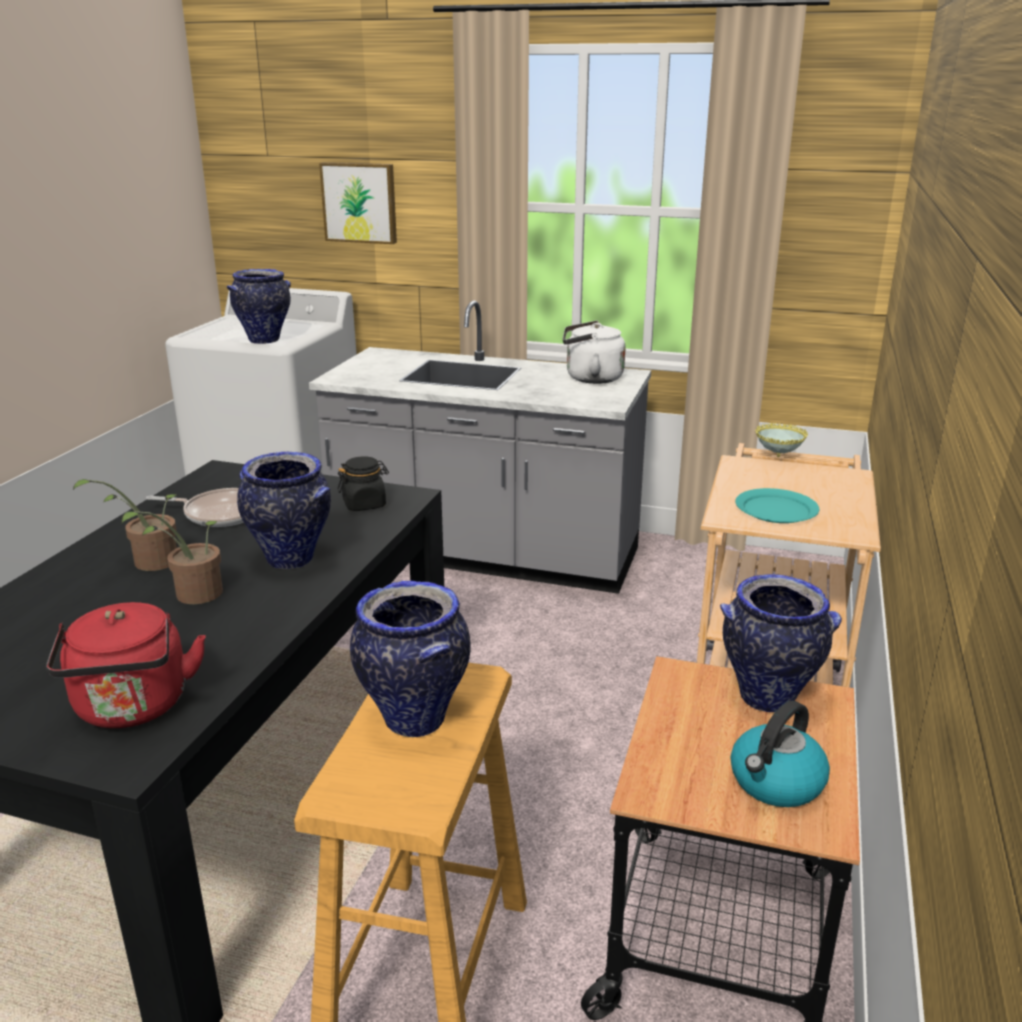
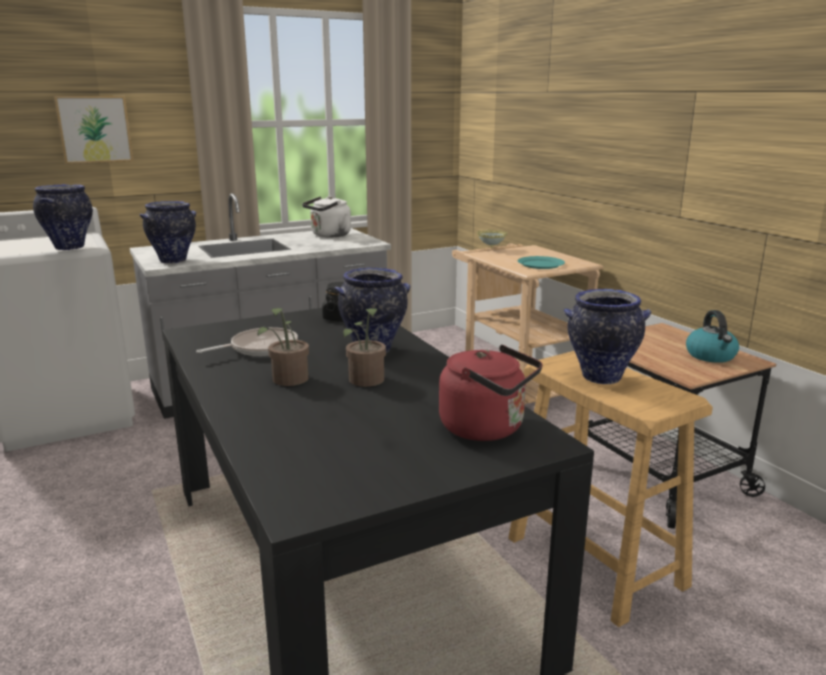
camera: 45 degrees left, 5 degrees down
(768, 697) = (648, 335): vase -> vase (174, 260)

